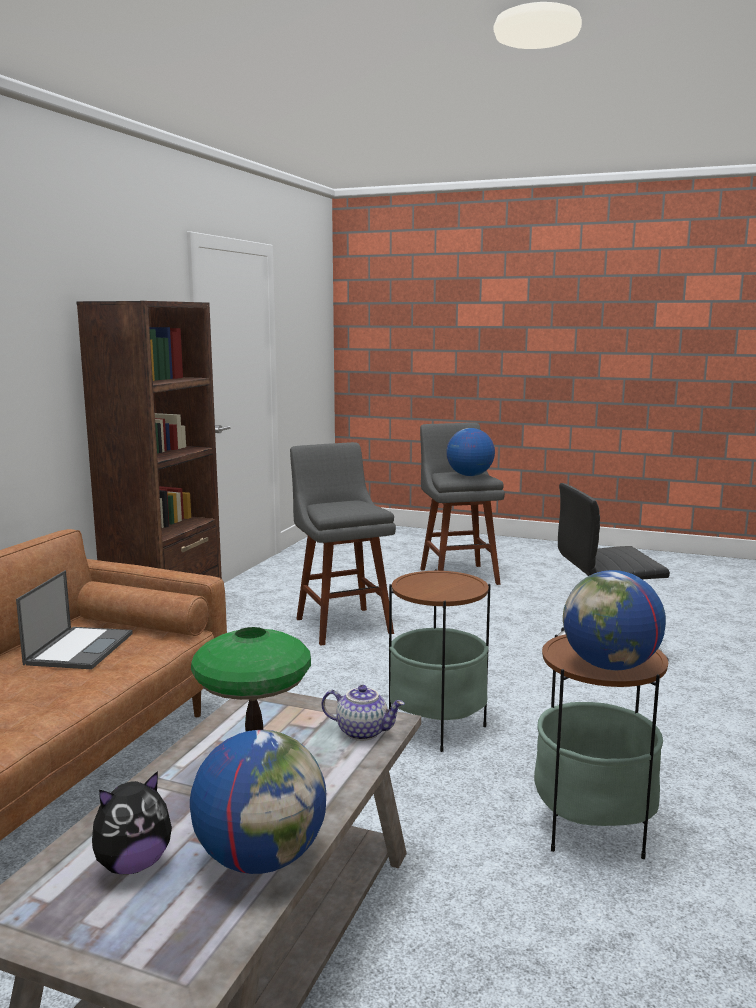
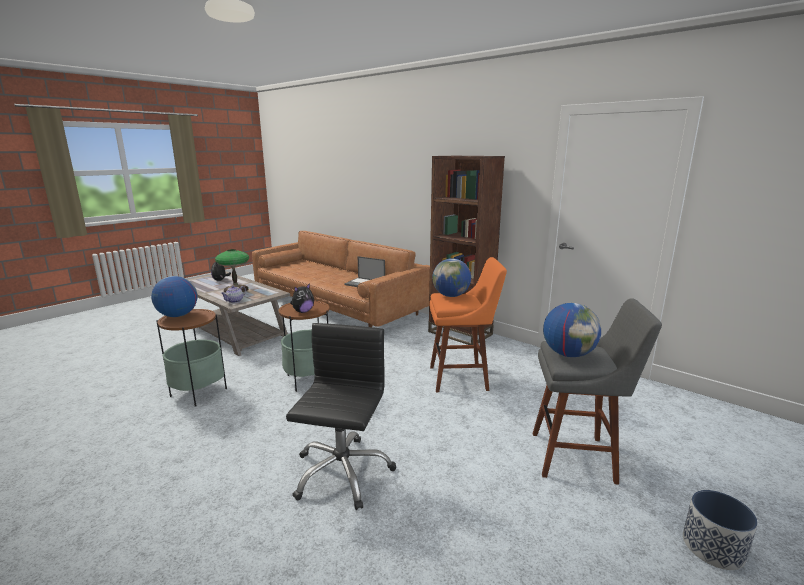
camera: 110 degrees right, 5 degrees up
(261, 858) = (202, 288): globe -> globe (451, 296)
(342, 624) = (462, 378): grey stool -> orange stool
(455, 583) = (303, 311): none -> plush toy
(515, 550) = (713, 548): none -> planter

